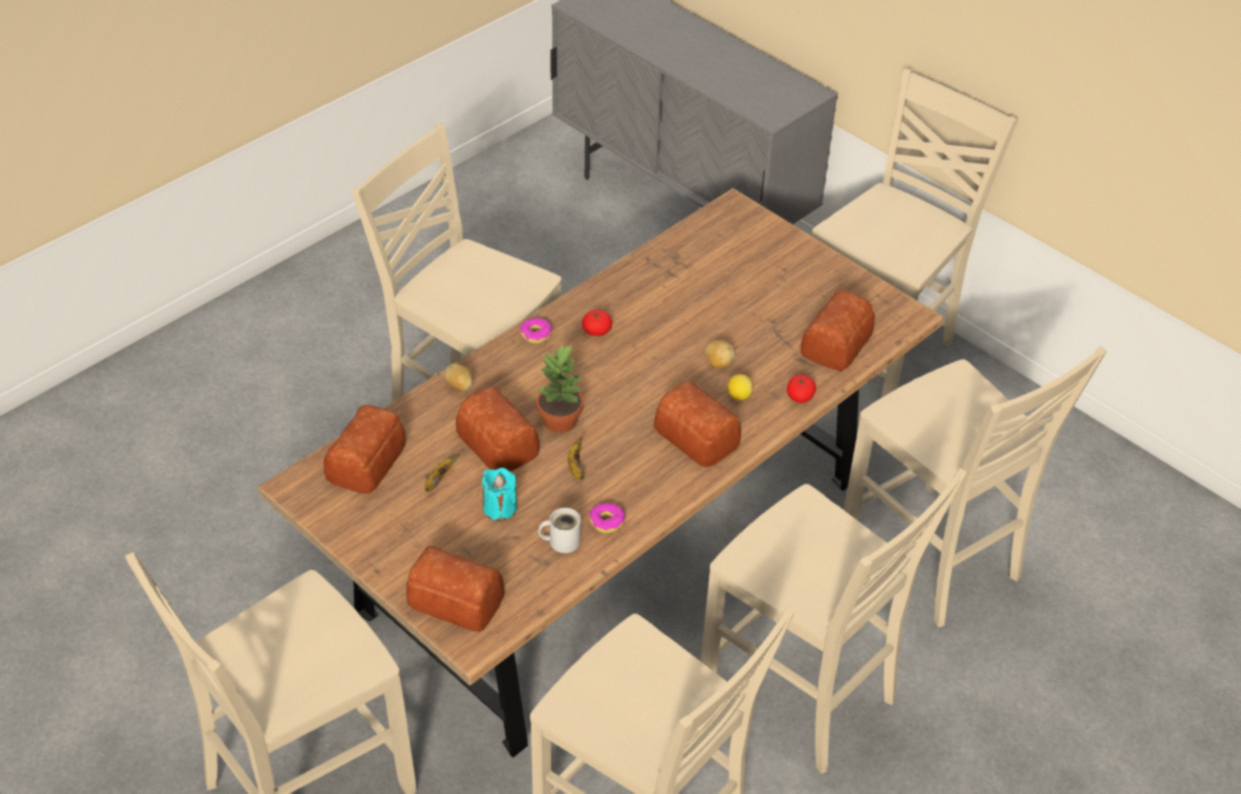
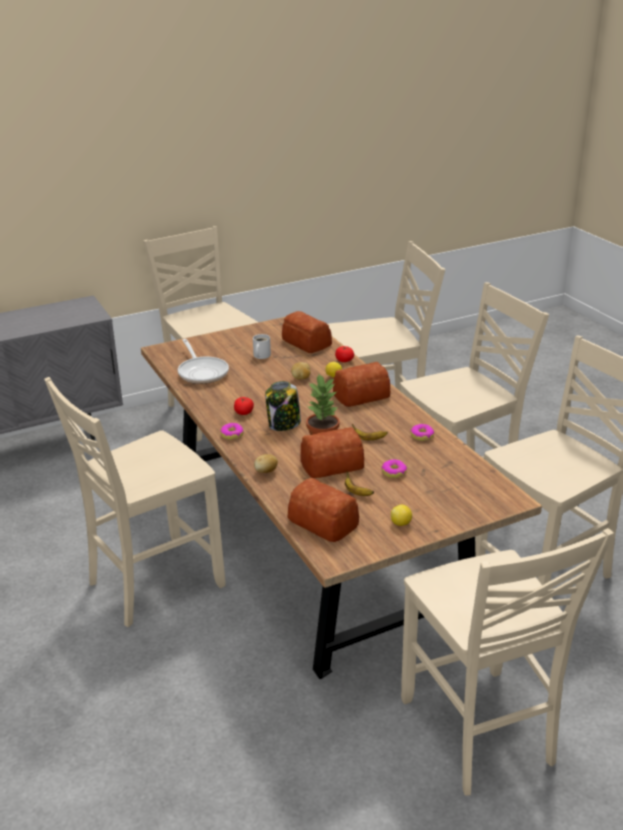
camera: 70 degrees left, 15 degrees down
(382, 534) = (401, 524): none -> lemon
(457, 602) = (475, 500): bread -> none
(499, 507) = (394, 472): turquoise candle -> donut
(561, 540) = (432, 454): white mug -> white mug (260, 356)
(581, 375) = (284, 424): none -> jar
(689, 263) = (202, 372): none -> frying pan

